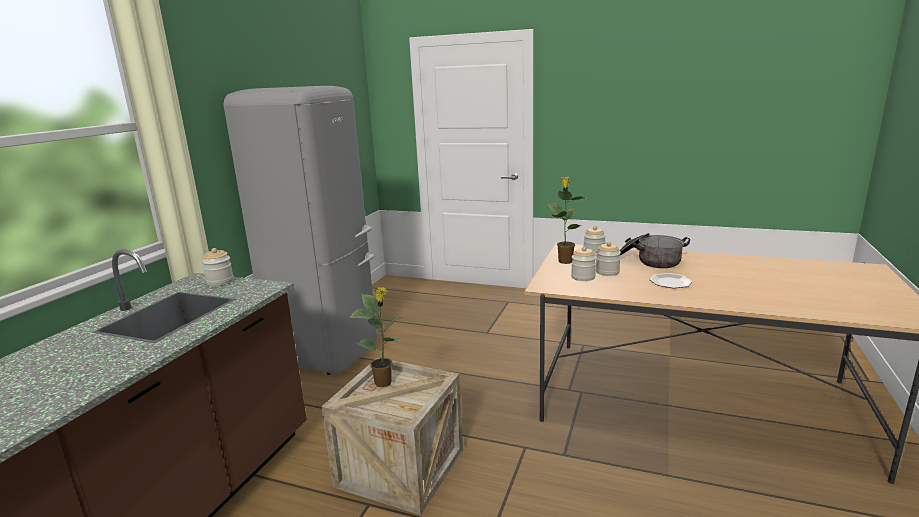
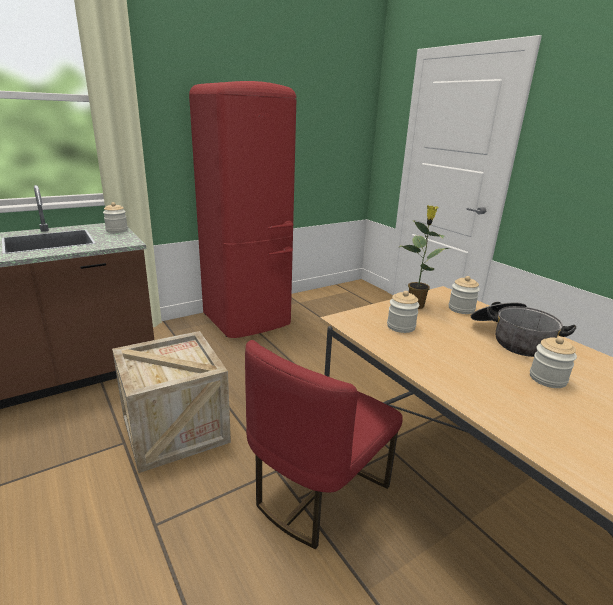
camera: 35 degrees right, 5 degrees up
(329, 350) = (249, 320): grey fridge -> red fridge
(384, 382) = (177, 352): potted plant -> none
(569, 443) = (317, 491): none -> red chair
(607, 272) = (437, 331): jar -> jar (547, 379)
(670, 282) = (490, 372): plate -> none

